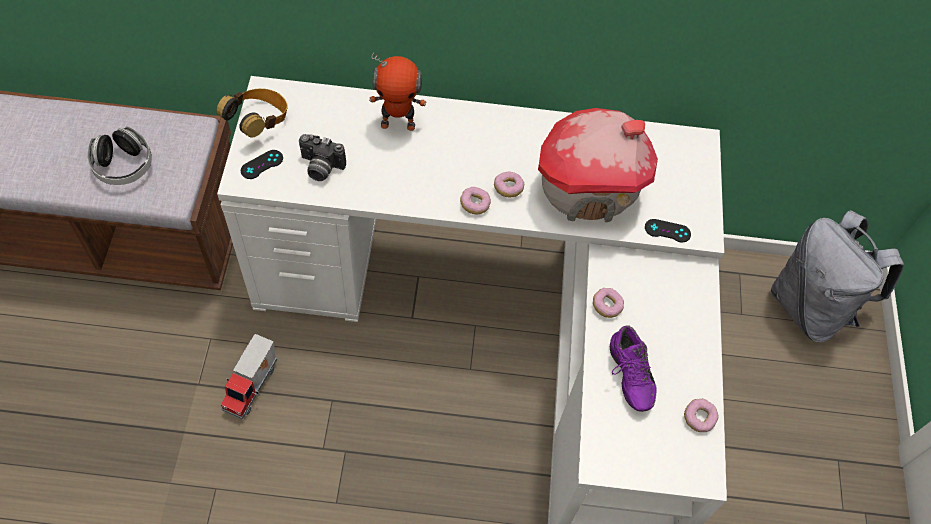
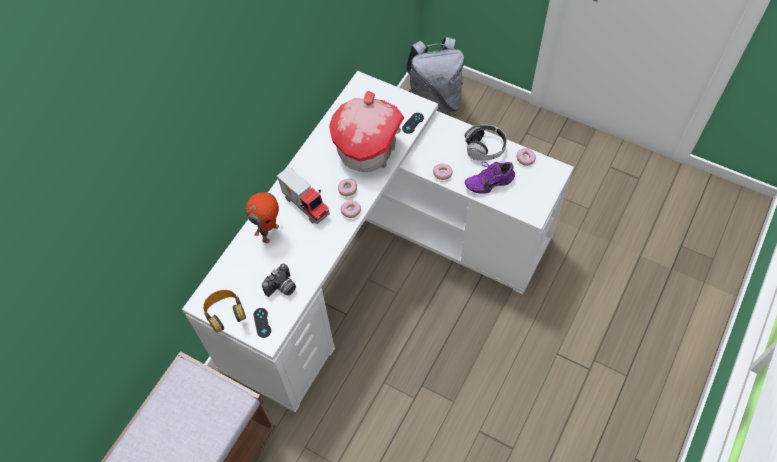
camera: 60 degrees left, 0 degrees up
(124, 166) = (193, 429): headphones -> headphones (484, 148)
(253, 386) = (353, 428): toy truck -> toy truck (306, 204)
(627, 376) = (488, 181): purple shoe -> purple shoe turned 150 degrees clockwise

